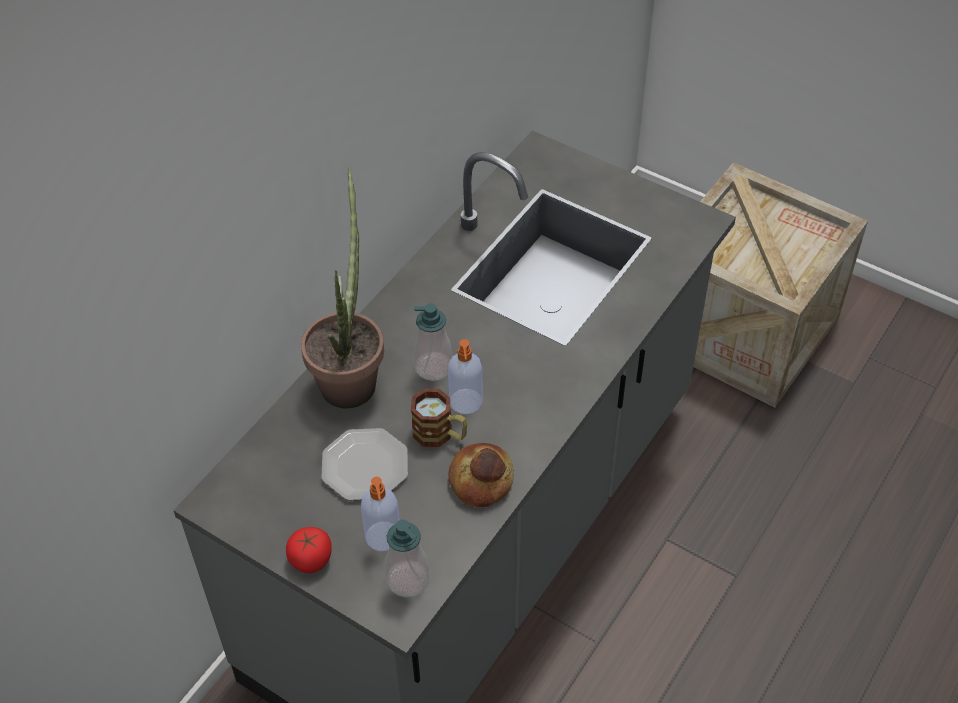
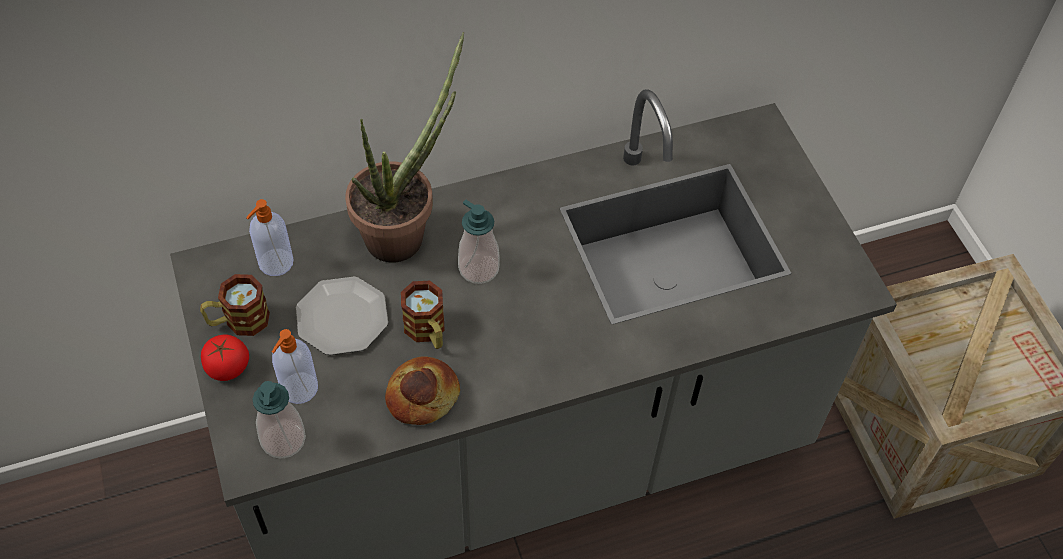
camera: 35 degrees right, 5 degrees up
(284, 521) = (238, 321): none -> mug
(466, 402) = (475, 318): soap dispenser -> soap dispenser (275, 263)

